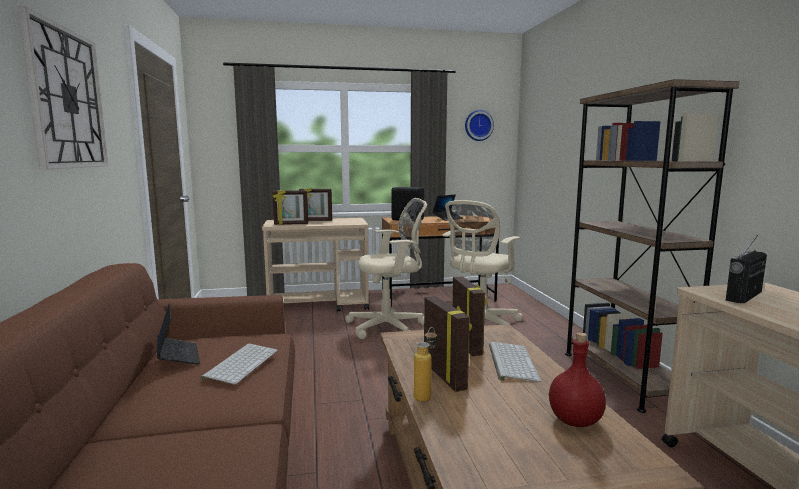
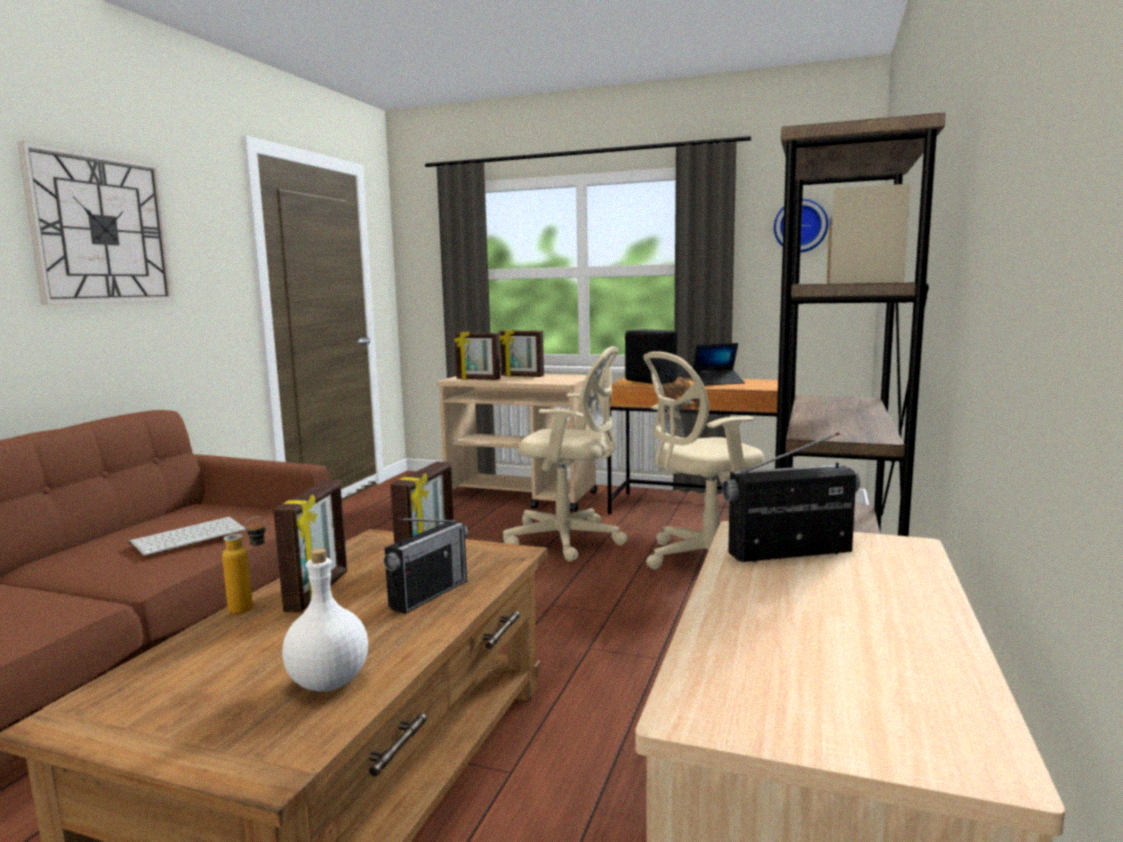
camera: 30 degrees right, 0 degrees up
(178, 357) = (159, 519): laptop -> none
(511, 361) = (429, 594): keyboard -> radio
(576, 421) = (329, 683): red bottle -> white bottle

